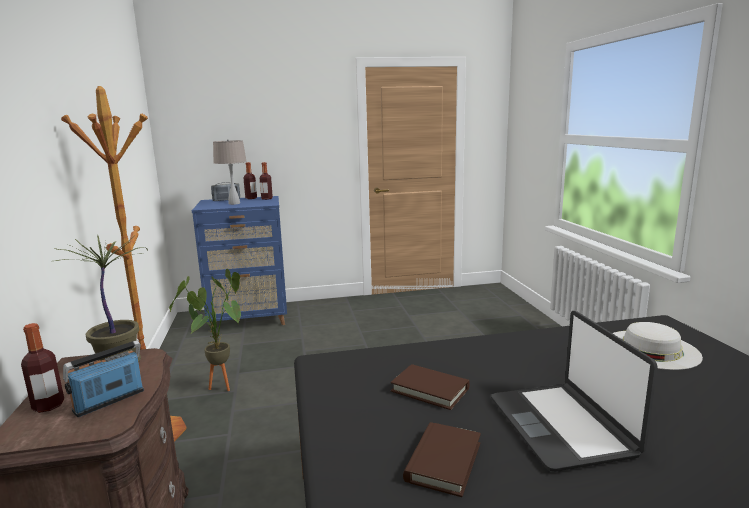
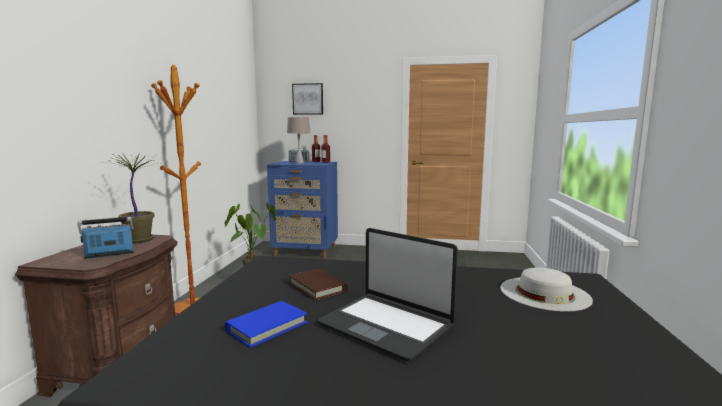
camera: 20 degrees right, 5 degrees down
(48, 406) = (79, 251): bottle -> none
(229, 112) = (308, 99): none -> picture
(443, 461) = (267, 326): brown book -> blue book
(562, 425) = (386, 325): laptop -> laptop turned 60 degrees counterclockwise

